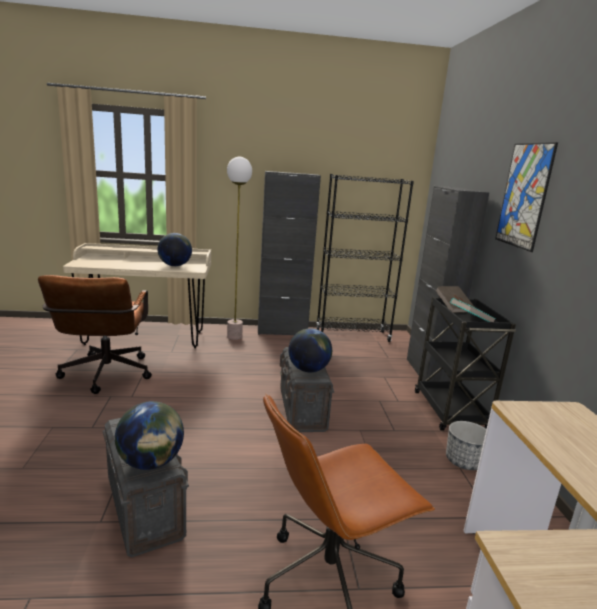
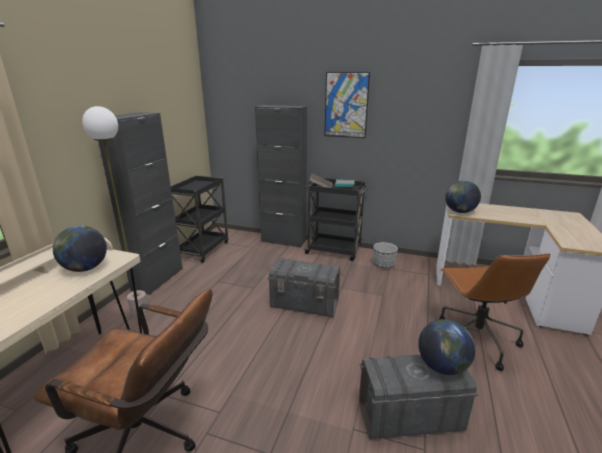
camera: 65 degrees left, 5 degrees up
(308, 369) = (317, 270): globe -> globe (459, 212)
(352, 335) = (203, 249): black bookcase -> black cart

